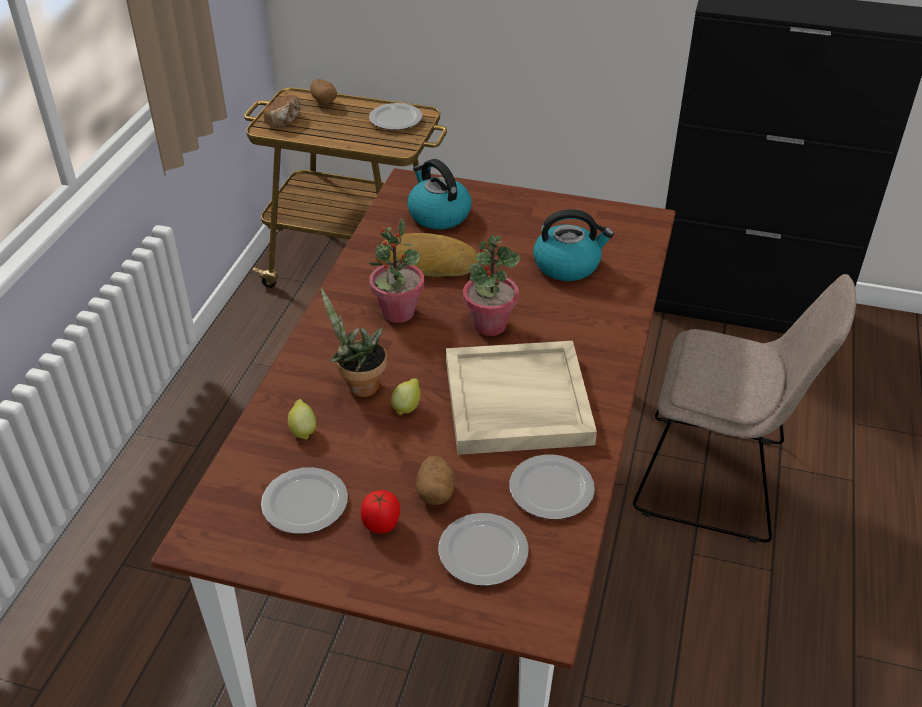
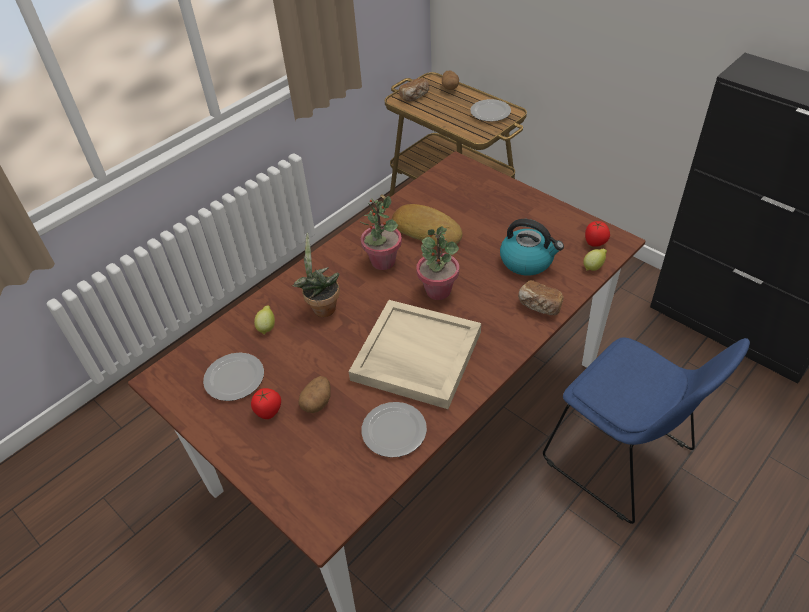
camera: 30 degrees right, 5 degrees up
(407, 407) = (341, 334): lemon -> lemon (593, 267)
(438, 214) = (460, 195): kettle -> none
(481, 552) = (316, 458): plate -> none
(615, 308) = (539, 306): none -> bread
(627, 227) = (595, 243): none -> tomato
(717, 479) = (621, 459): beige chair -> blue chair

